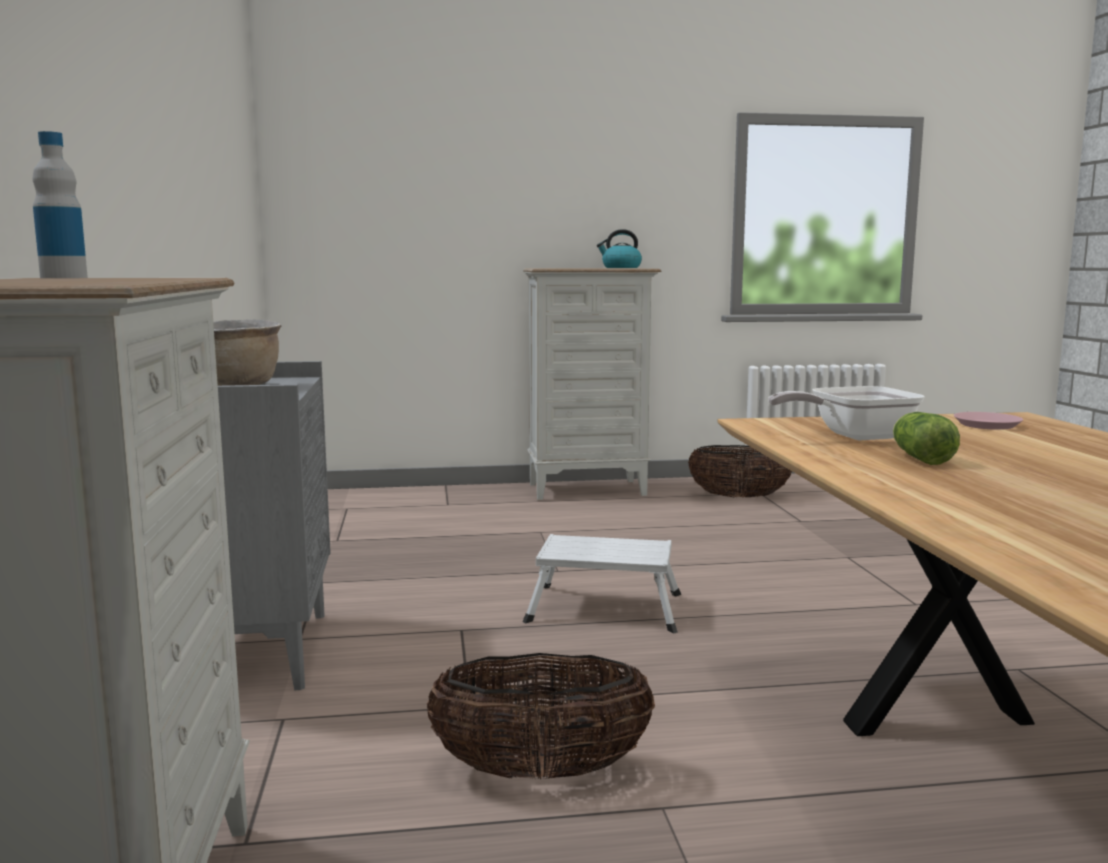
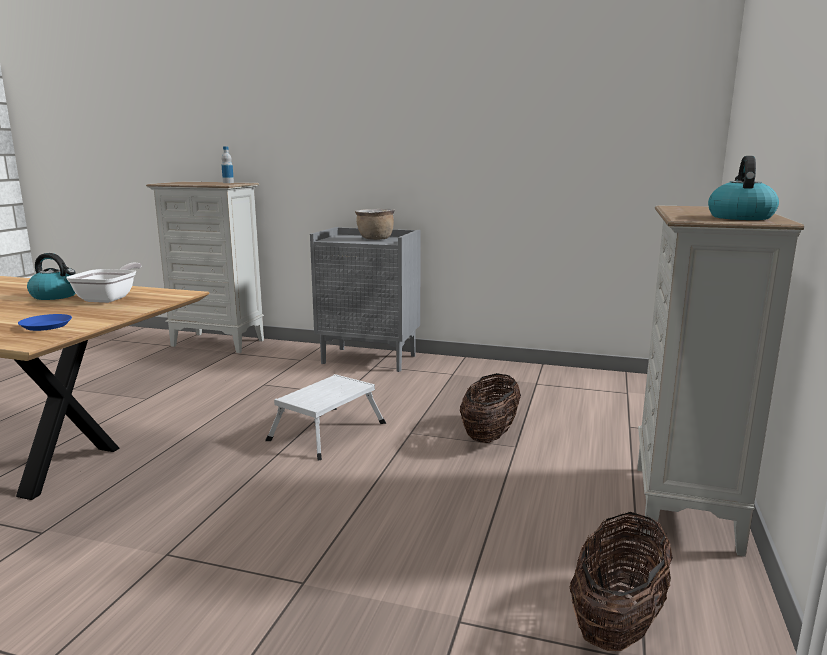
camera: 115 degrees right, 5 degrees up
(541, 772) = (199, 387): basket -> basket (489, 434)
(919, 458) = (56, 296): lettuce -> kettle
(987, 425) = (46, 326): pink plate -> blue plate

